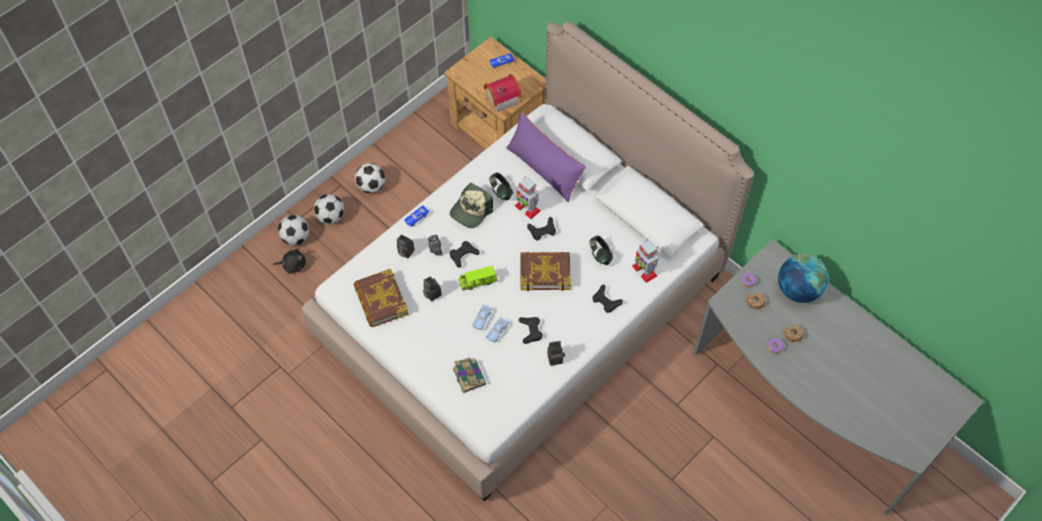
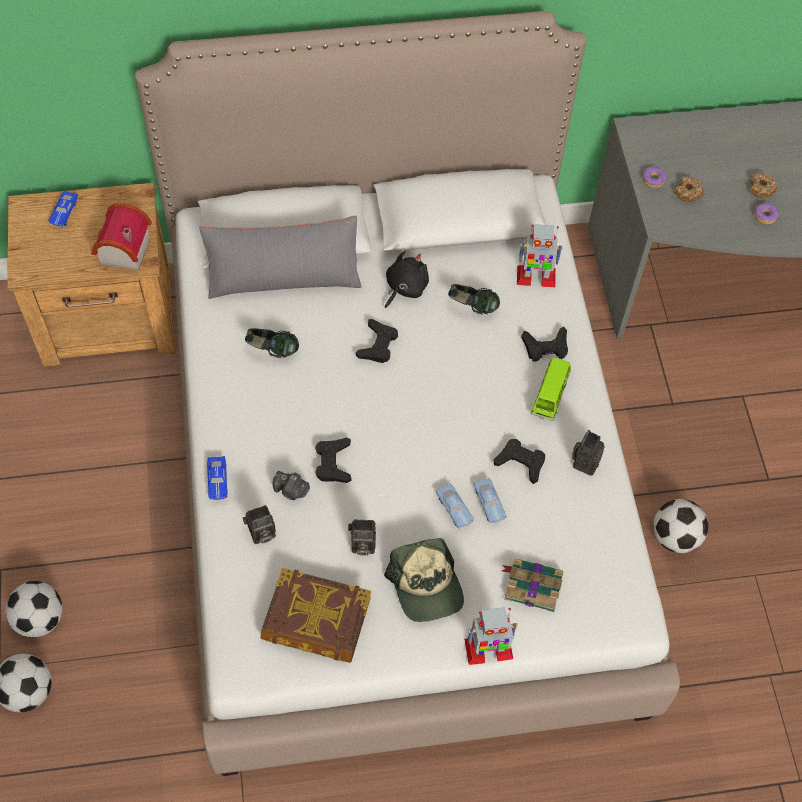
camera: 55 degrees left, 0 degrees up
(293, 265) = (70, 727): black plush toy -> black plush toy (405, 287)
(371, 186) = (41, 530): football -> football (674, 536)
(471, 210) = (269, 406): cap -> cap (426, 586)
(478, 281) = (391, 473): green toy car -> green toy car (550, 395)
(527, 208) = (326, 338): toy robot -> toy robot (488, 649)
(544, 168) = (283, 278): purple pillow -> grey pillow
(545, 272) = (445, 385): book -> none
(798, 290) = (704, 142): globe -> none

